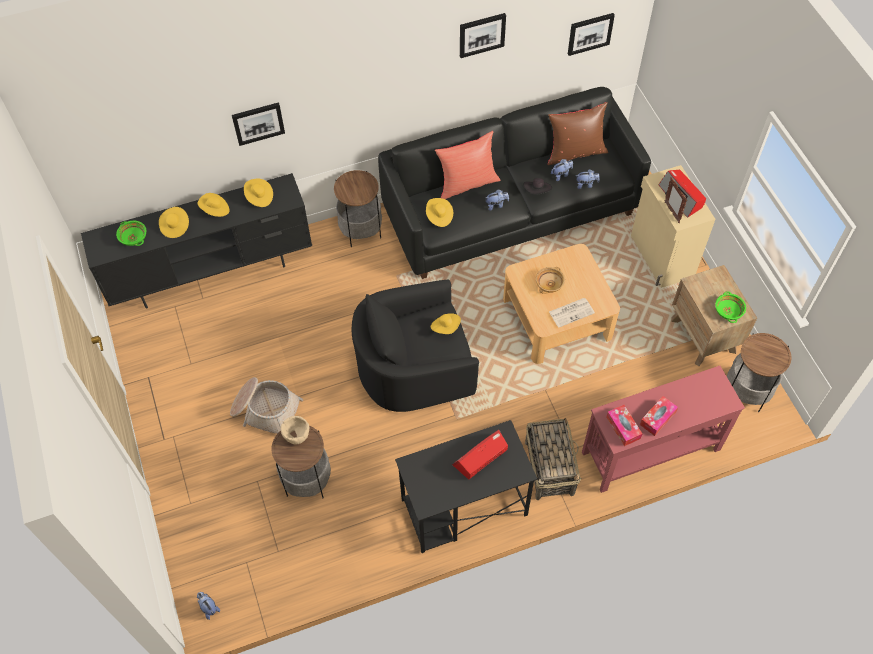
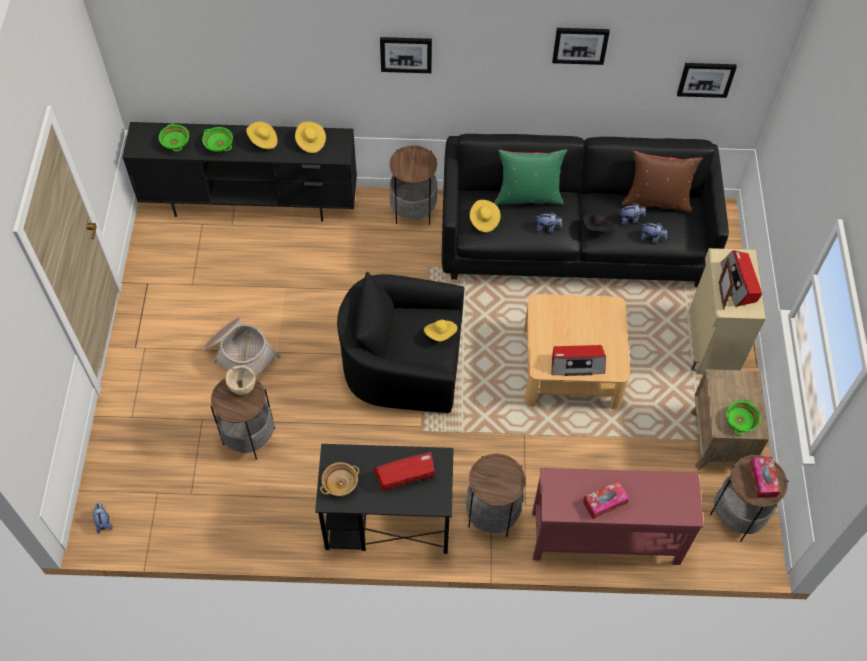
camera: 20 degrees right, 0 degrees up
(175, 227) = (218, 144): yellow hat -> green bowl
(258, 123) = (325, 66): picture -> picture (406, 54)
(467, 183) = (528, 196): red pillow -> green pillow
(549, 284) = (567, 327): beige bowl -> beige bowl (340, 483)
(549, 467) = (492, 514): basket -> side table
(571, 312) = (576, 364): newspaper -> radio
(623, 428) = (564, 498): tissue box -> tissue box (763, 479)

